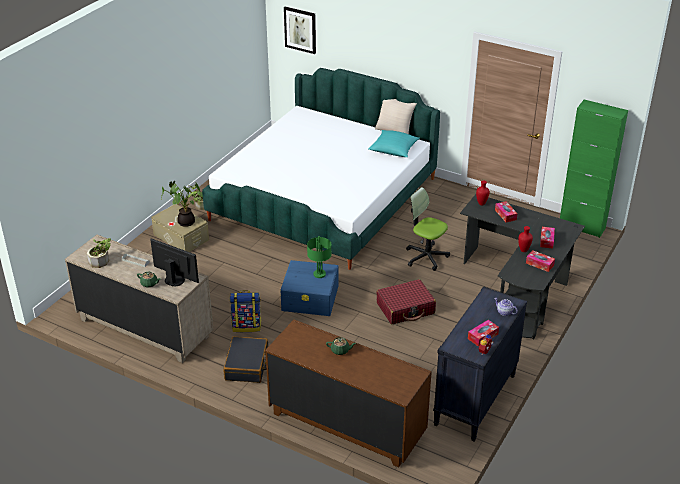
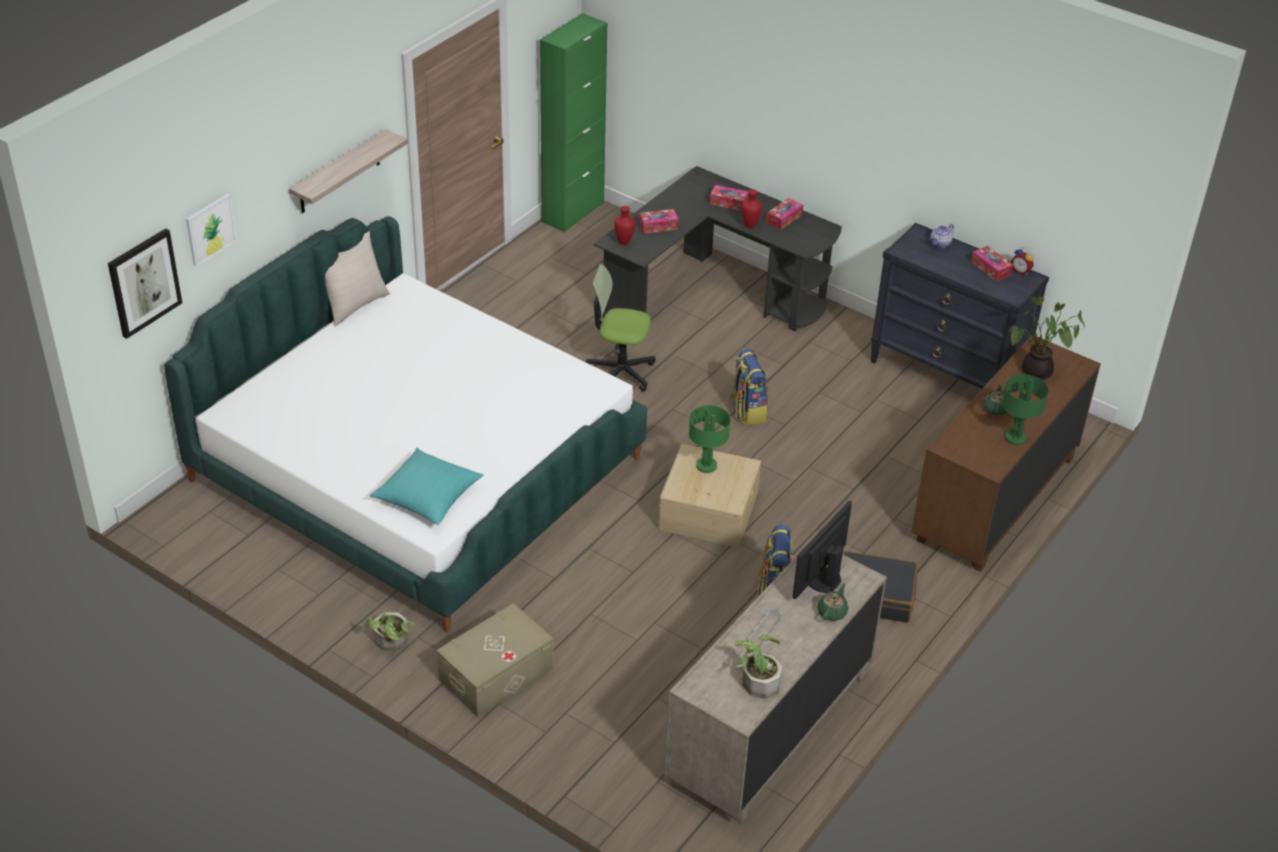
camera: 85 degrees left, 5 degrees up
(185, 221) = (507, 635): potted plant -> potted plant (1035, 373)
(310, 298) = (709, 510): blue storage box -> beige storage box
(311, 358) = (1014, 438): none -> green table lamp
(338, 32) = (210, 229): none -> picture
(394, 150) = (417, 314): turquoise pillow -> turquoise pillow (427, 497)
(405, 308) = (747, 410): red suitcase -> backpack
(418, 65) = (339, 173): none -> shelf
(426, 257) = (619, 372): office chair -> office chair turned 60 degrees clockwise

